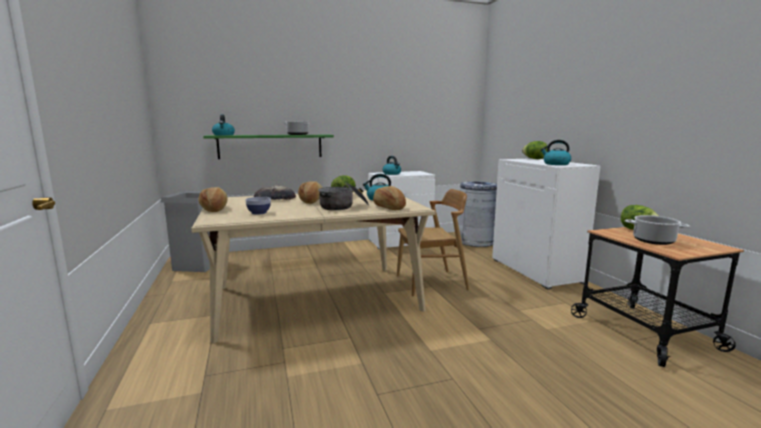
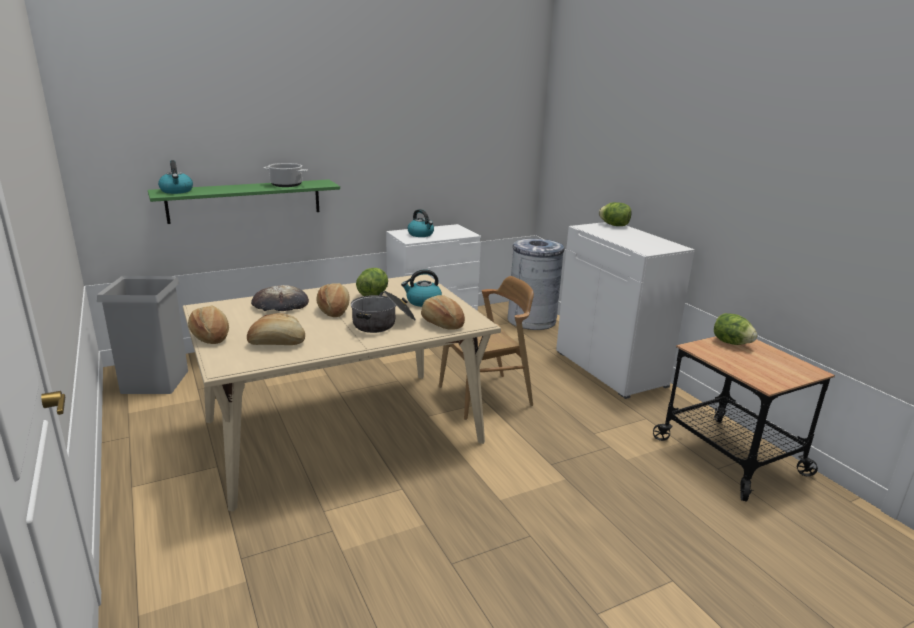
camera: 10 degrees left, 10 degrees up
(259, 213) = (277, 343): bowl -> bread
(556, 164) = (642, 245): kettle -> none
(654, 241) = (747, 363): cooking pot -> none

